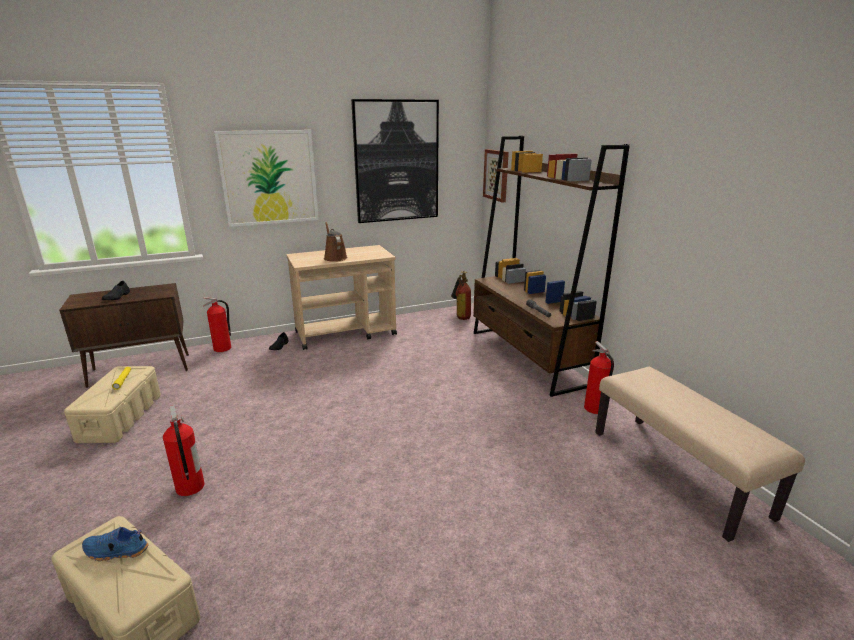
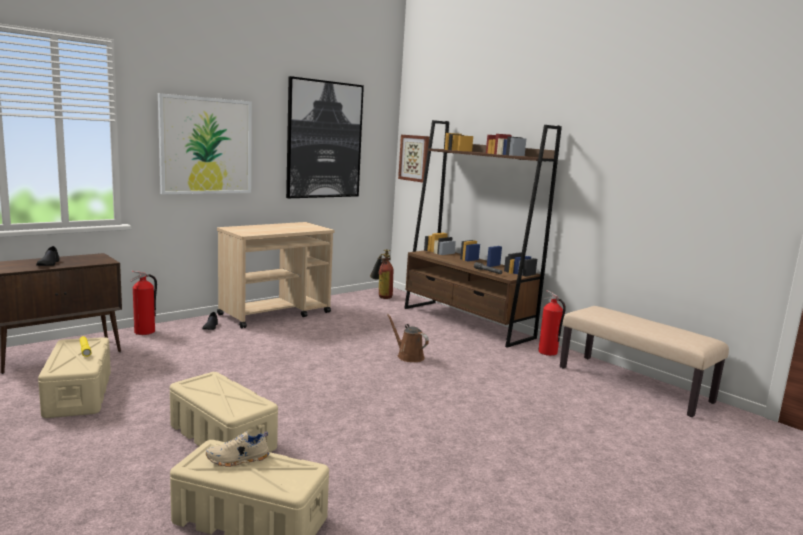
camera: 20 degrees left, 10 degrees down
(116, 552) = (238, 459): blue shoe -> beige shoe
(189, 488) = (222, 437): fire extinguisher -> beige storage box
(334, 257) = (274, 230): brown watering can -> brown watering can (408, 356)

